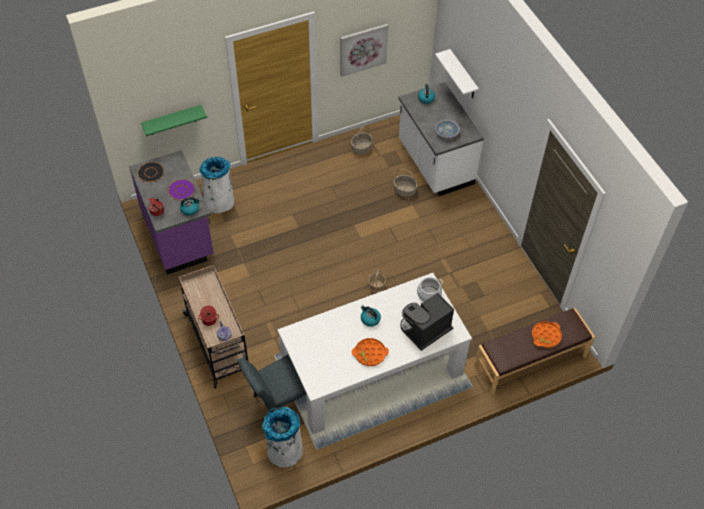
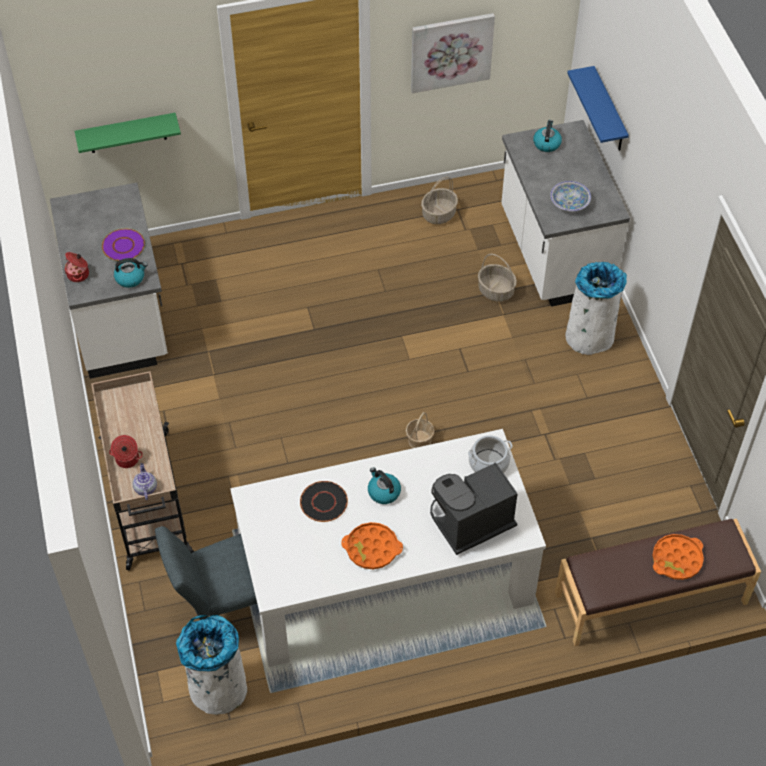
camera: 10 degrees right, 0 degrees up
(151, 172) = (81, 212): black plate -> black plate (324, 502)
(179, 234) = (121, 318): purple counter -> white counter
(220, 202) = (196, 274): white trash can -> white trash can (590, 336)
(463, 75) = (609, 112): white shelf -> blue shelf

